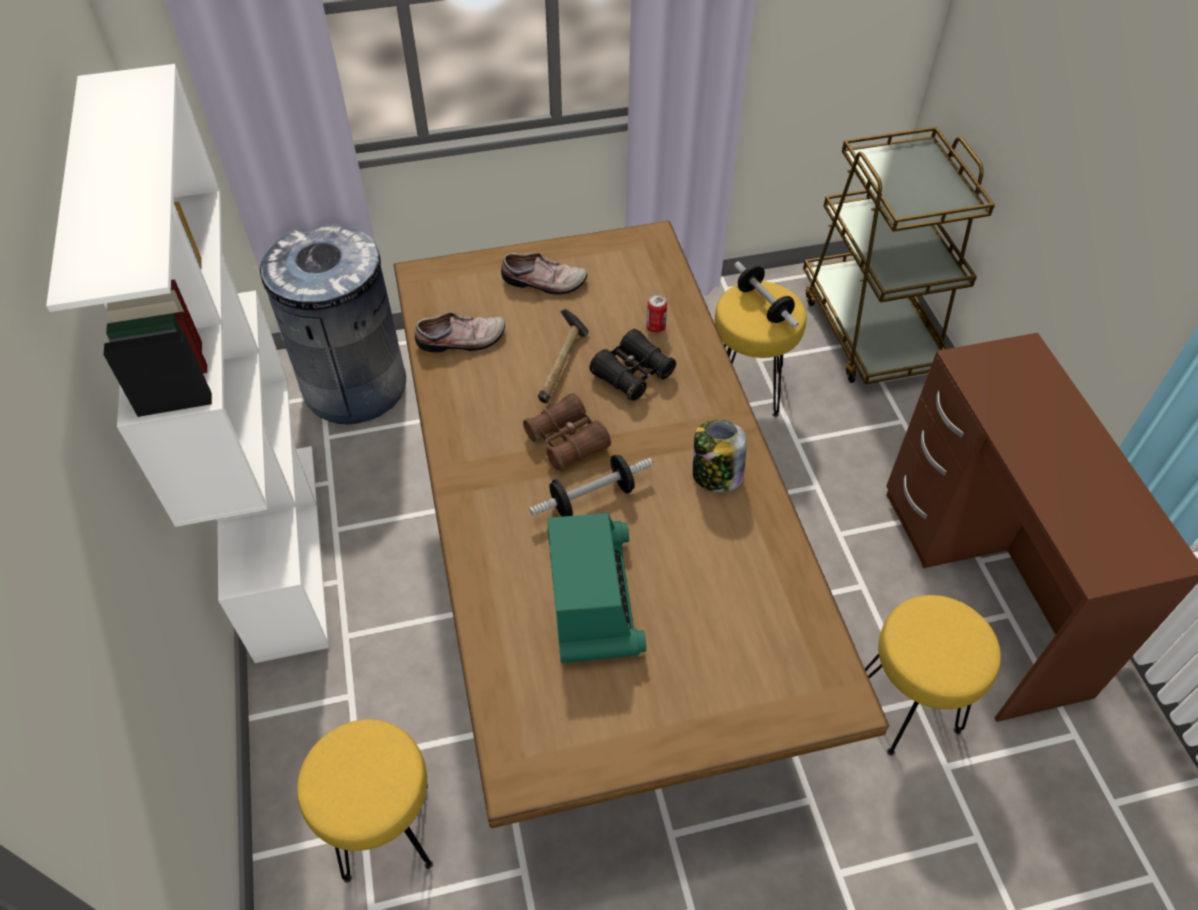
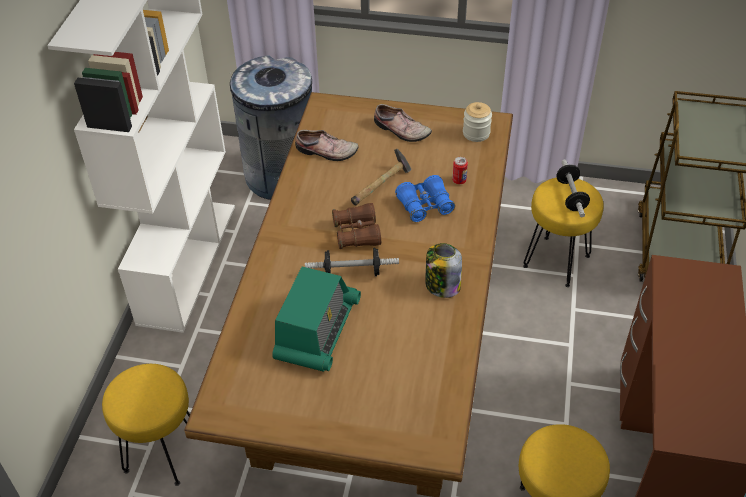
camera: 25 degrees right, 5 degrees down
(632, 374) = (425, 205): black binoculars -> blue binoculars
(640, 259) = (476, 133): none -> jar

